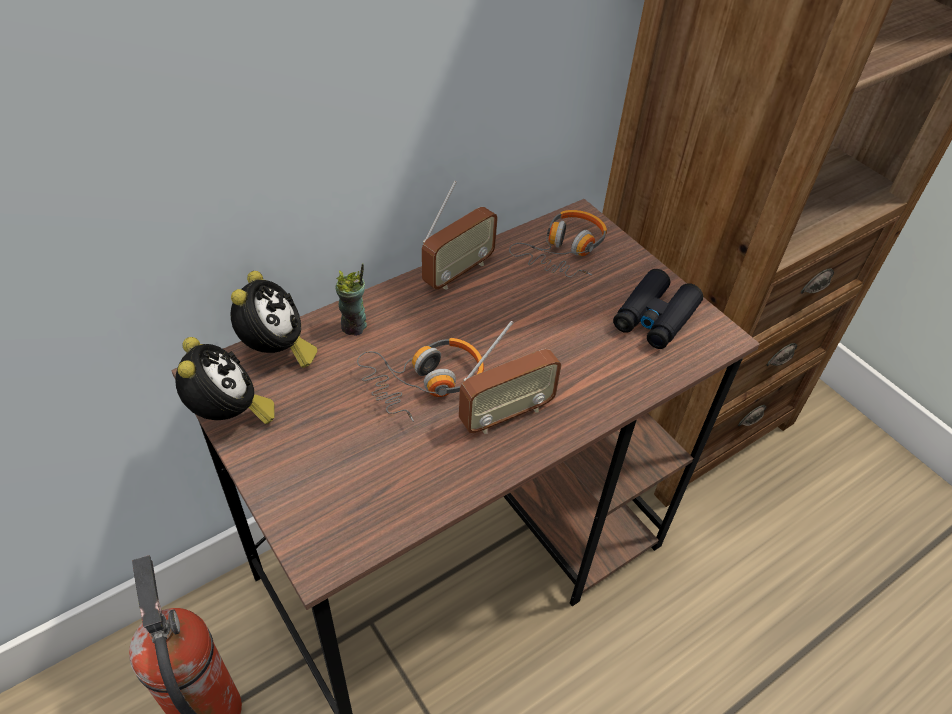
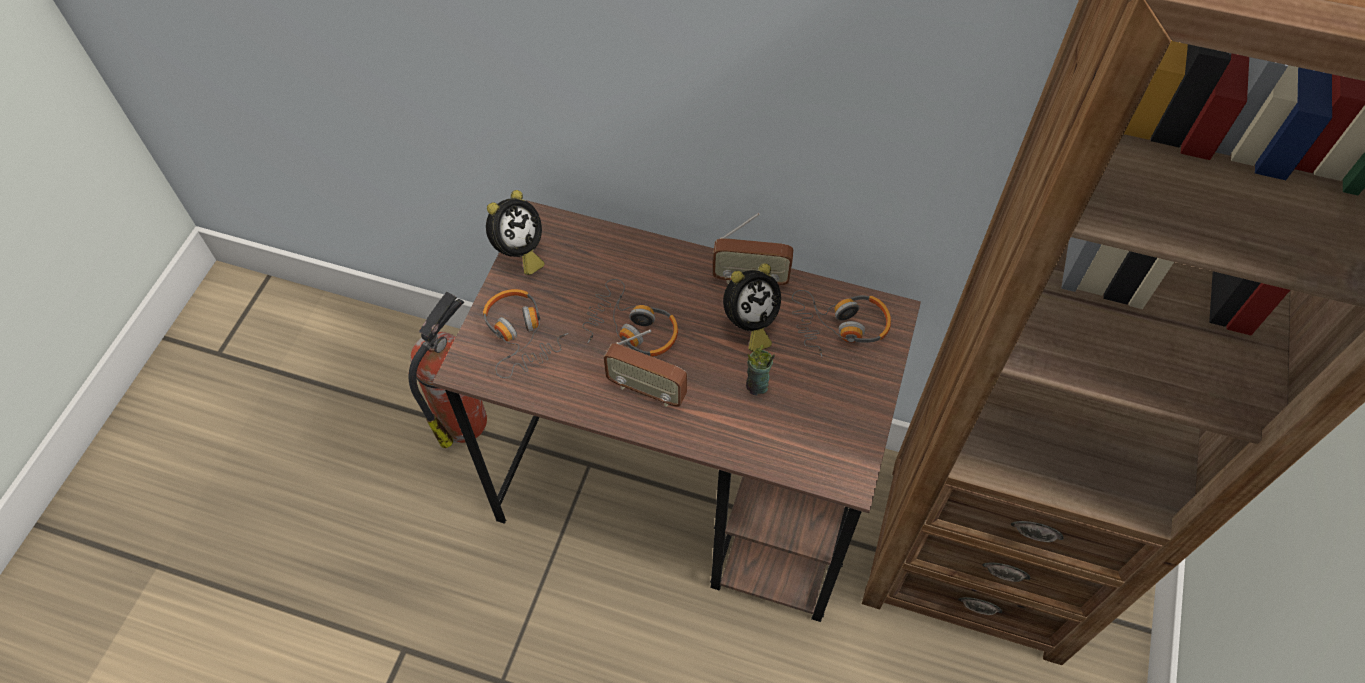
camera: 55 degrees right, 10 degrees up
(276, 351) = (585, 236): alarm clock -> alarm clock (749, 324)
(335, 479) = (520, 336): none -> headphones
(354, 327) = (643, 259): cup -> cup (757, 386)
(654, 318) = (826, 425): black binoculars -> none

